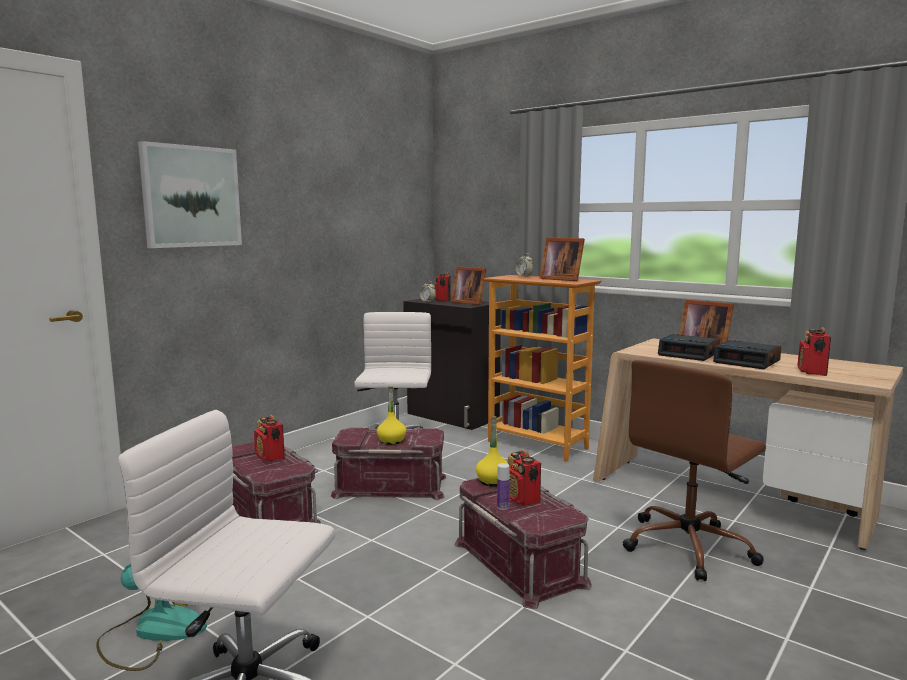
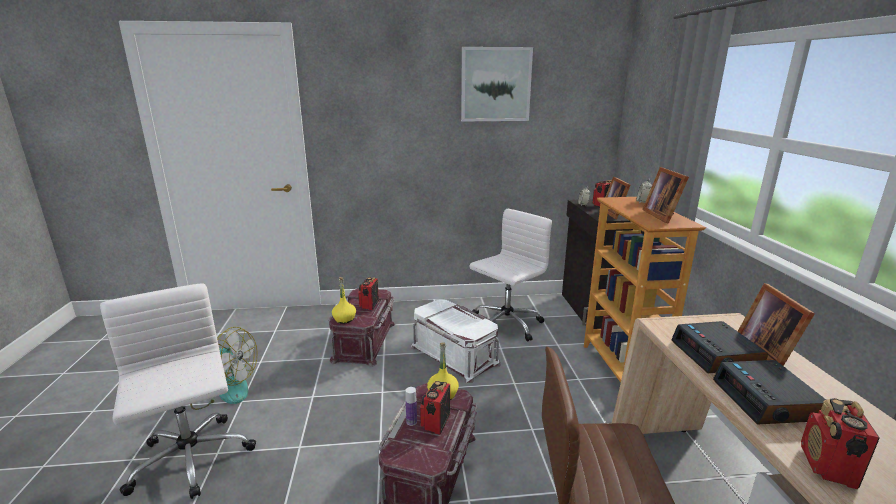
camera: 45 degrees right, 10 degrees up
(191, 196) = (368, 111): picture -> picture (495, 84)
(390, 486) = (455, 354): red storage box -> white storage box
(391, 441) = (451, 322): yellow bottle -> yellow bottle (344, 319)
(812, 372) = (828, 466): radio -> radio turned 45 degrees counterclockwise

